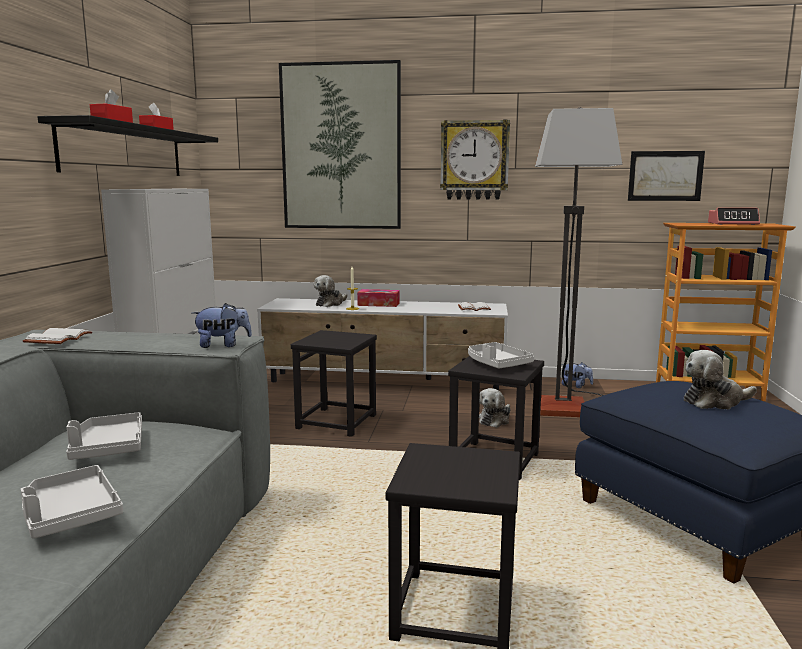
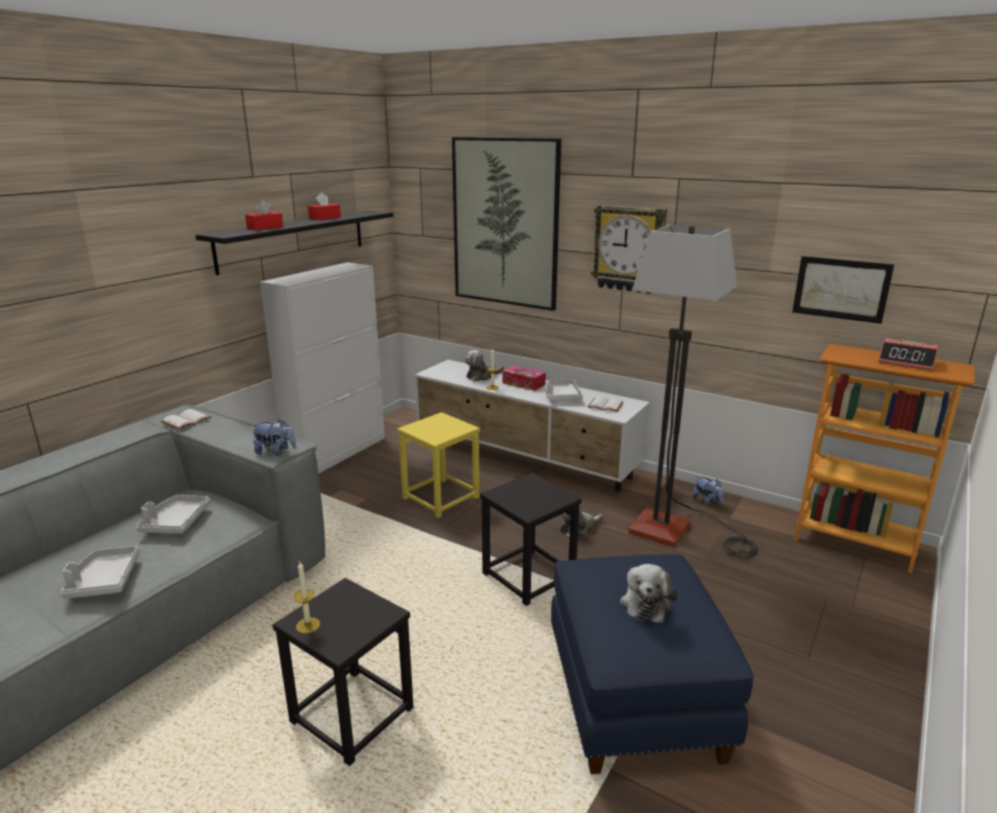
camera: 25 degrees right, 10 degrees up
(337, 422) = (441, 498): black stool -> yellow stool
(430, 483) = (308, 625): none -> candle
(497, 364) = (530, 494): grey tray -> grey tray (561, 396)
(714, 401) = (646, 602): plush toy -> plush toy turned 90 degrees counterclockwise

